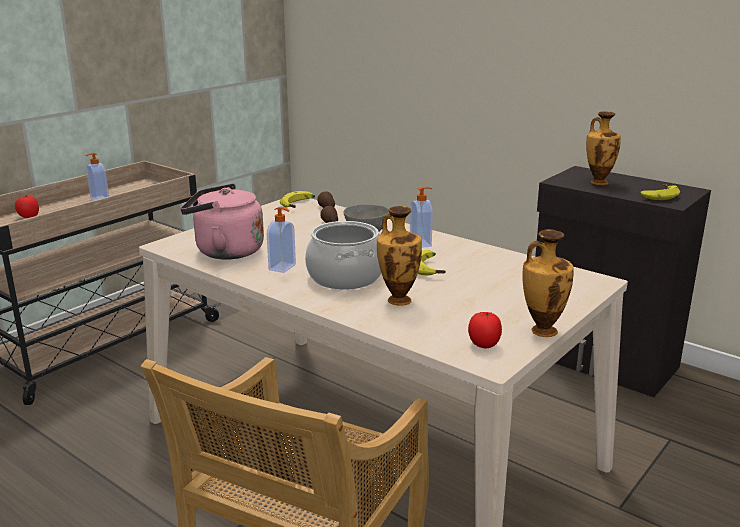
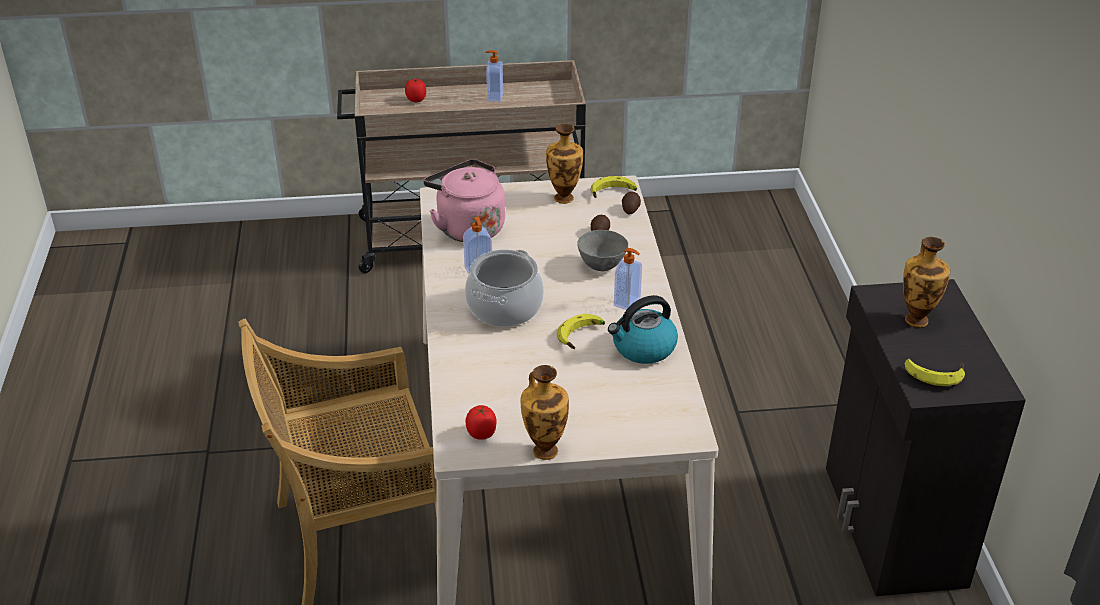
camera: 45 degrees right, 15 degrees up
(398, 299) = (501, 354): vase -> vase (564, 197)
(479, 258) = (643, 348): none -> kettle

